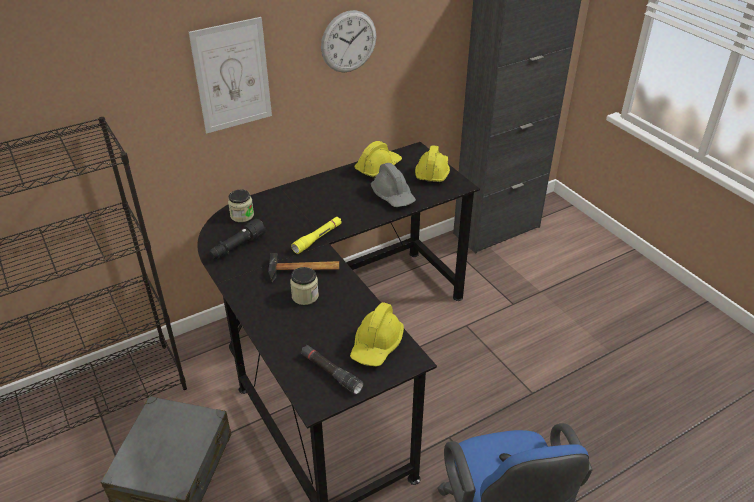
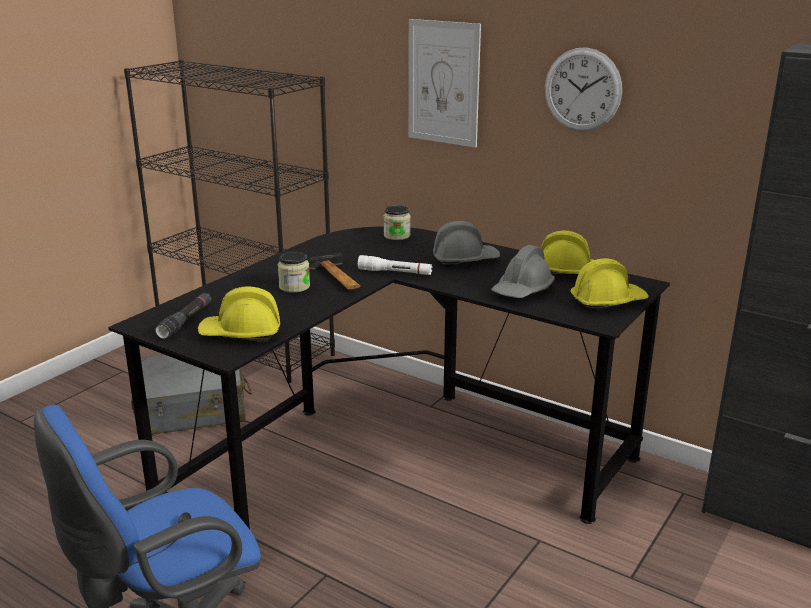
camera: 65 degrees right, 15 degrees down
(237, 247) = (345, 245): black flashlight -> none
(317, 238) = (395, 272): yellow flashlight -> white flashlight
(321, 201) = (465, 260): none -> grey hard hat

